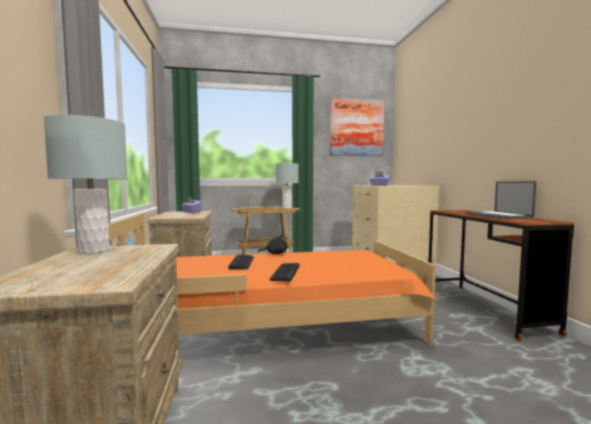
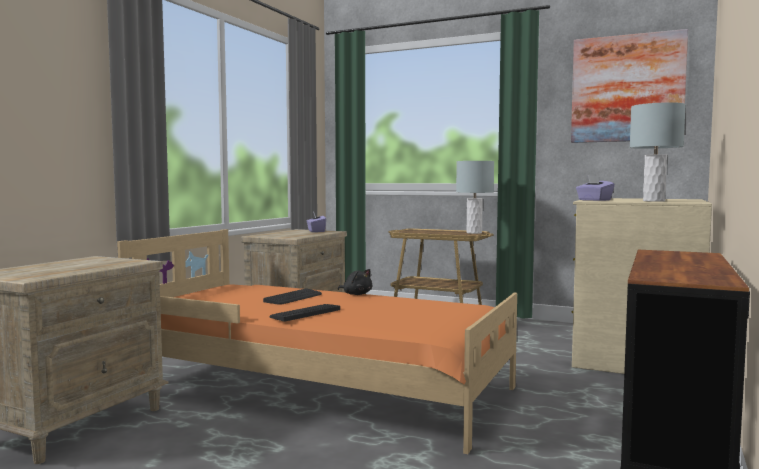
camera: 35 degrees right, 0 degrees up
(94, 251) = (92, 260): grey table lamp -> grey table lamp (654, 201)
(498, 216) = (684, 266): laptop -> none

